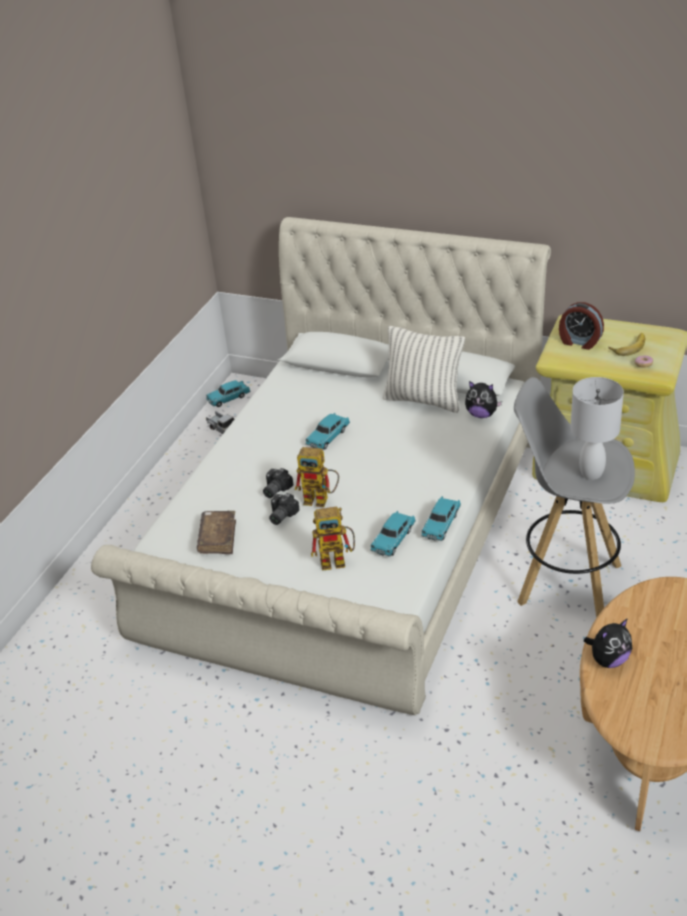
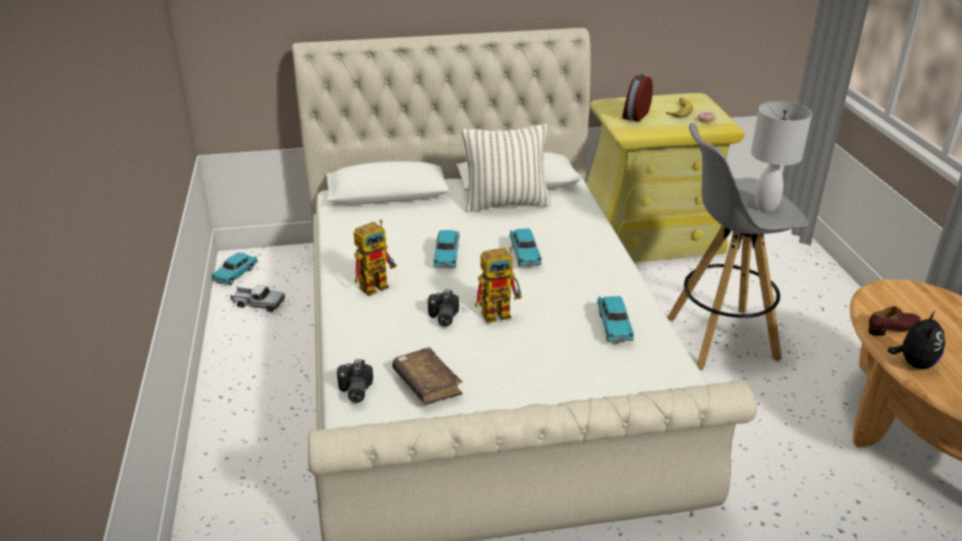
camera: 35 degrees left, 5 degrees down
(280, 515) = (474, 340): camera -> camera (354, 391)
(338, 560) = (581, 362): toy robot -> toy robot (378, 284)
(441, 524) = (642, 299): turquoise toy car -> turquoise toy car (524, 254)
(481, 414) = (573, 202): plush toy -> none
(579, 342) = (635, 115): alarm clock -> alarm clock turned 120 degrees clockwise
(632, 624) = (893, 328): none -> brown shoe

